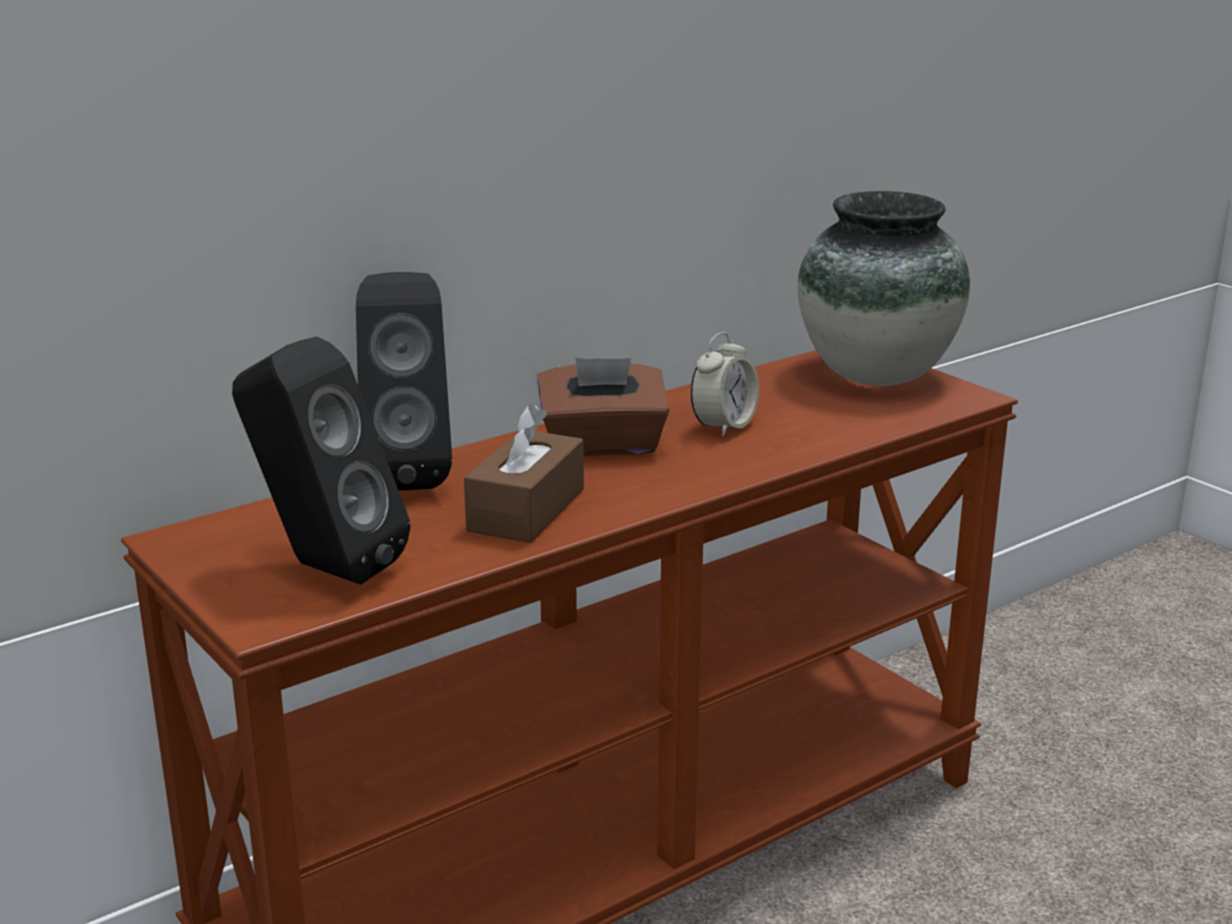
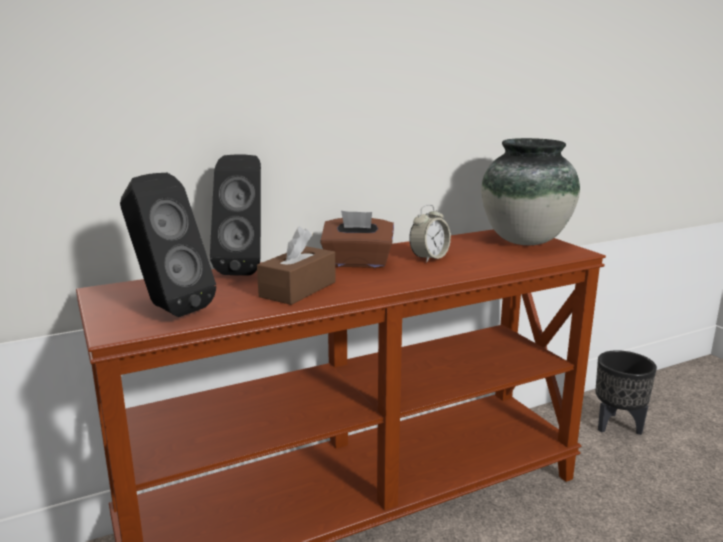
camera: 10 degrees right, 5 degrees down
(1029, 681) = (616, 426): none -> black planter

